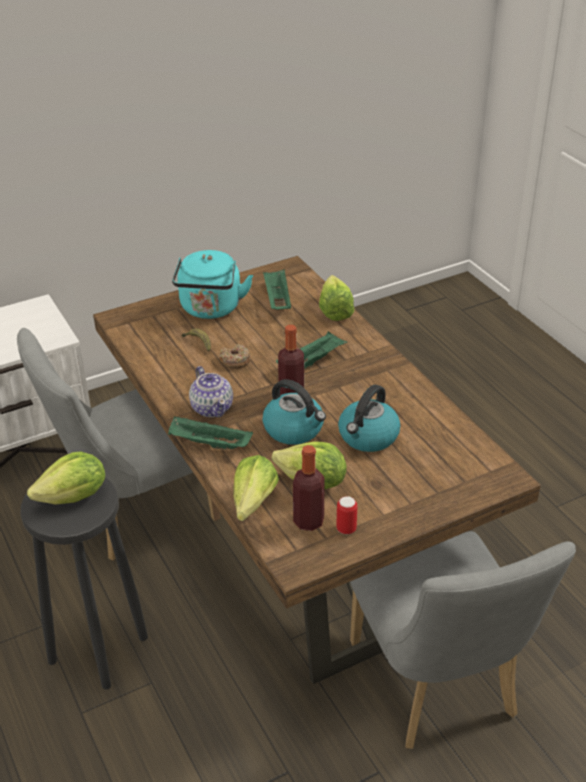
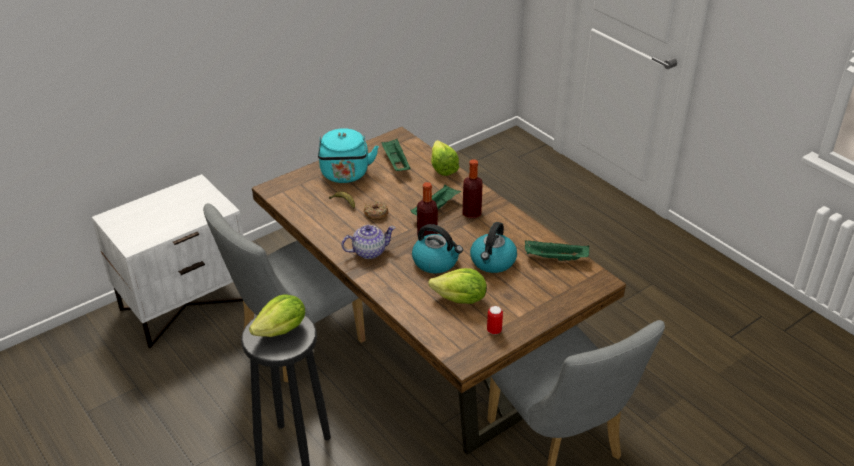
camera: 10 degrees left, 0 degrees up
(209, 444) = (374, 279): green tray -> green tray (554, 258)
(212, 408) = (368, 252): teapot -> teapot turned 75 degrees counterclockwise
(250, 507) = (418, 322): lettuce -> none
(308, 521) = (465, 328): bottle -> bottle (471, 213)

